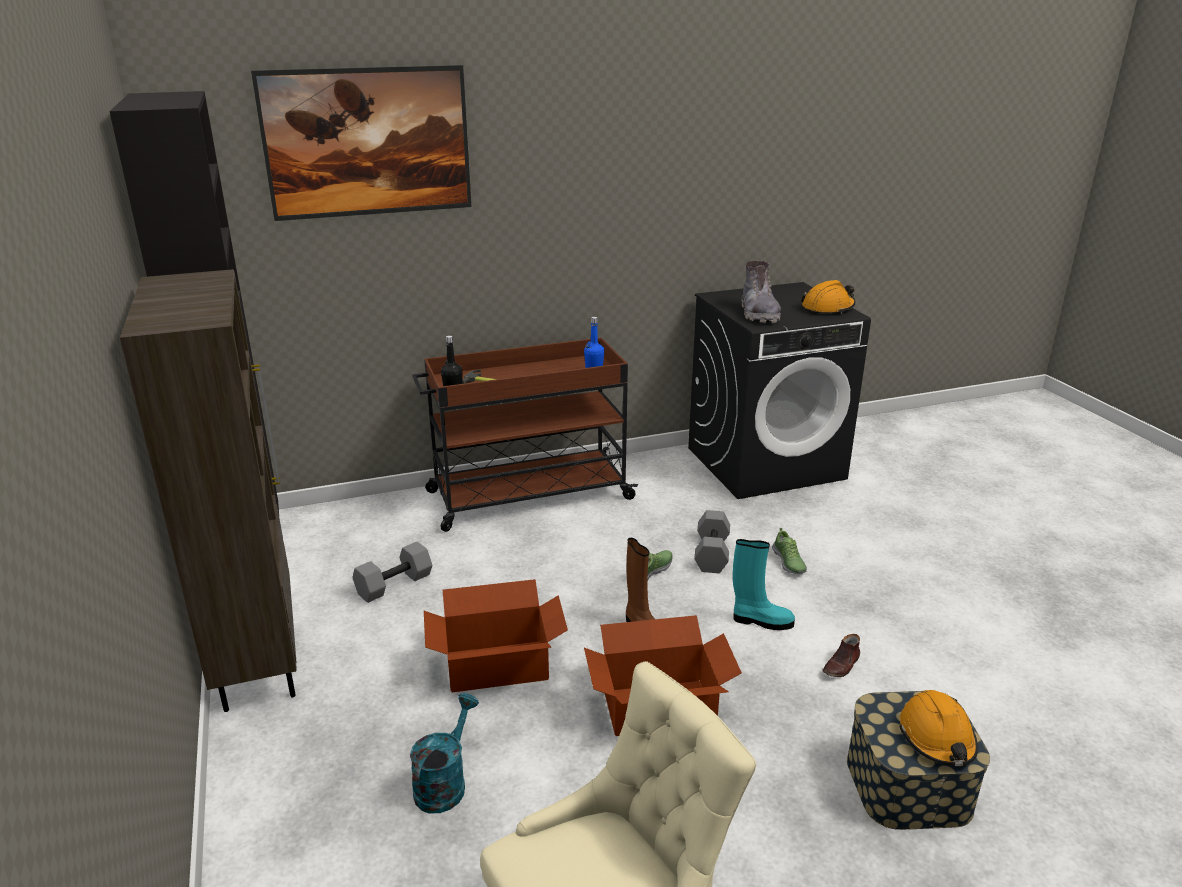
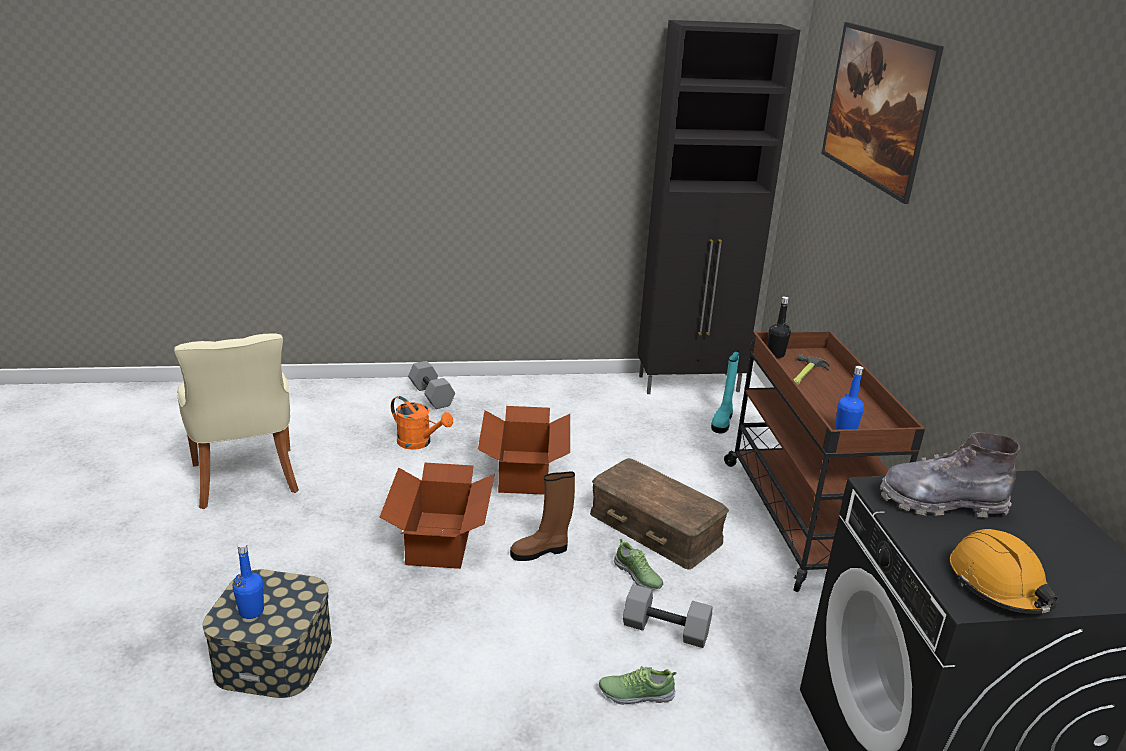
camera: 100 degrees right, 0 degrees up
(256, 659) = (568, 386): brown bookcase -> none
(394, 584) = (646, 436): grey dumbbell -> grey dumbbell (432, 395)
(444, 783) = (419, 443): turquoise watering can -> orange watering can
(572, 566) = (656, 527): none -> brown storage box
(761, 621) = (529, 633): turquoise boot -> turquoise boot (722, 421)
(842, 665) = (437, 671): brown shoe -> none
(937, 738) = (251, 611): orange hard hat -> blue bottle

